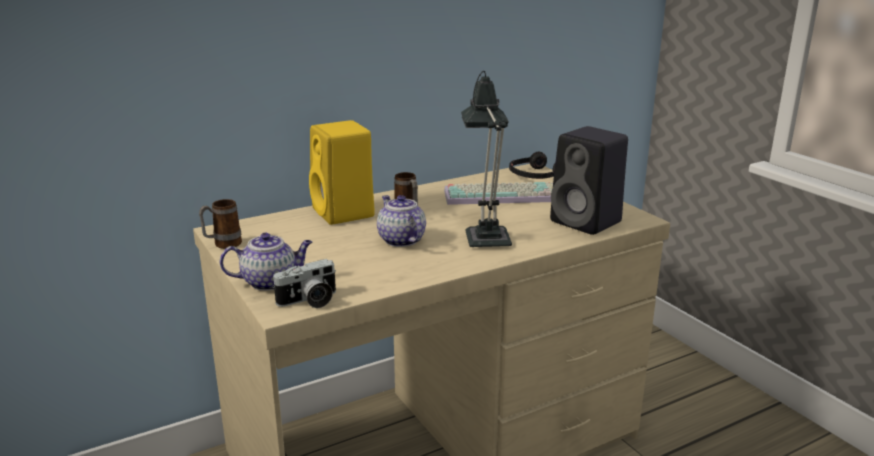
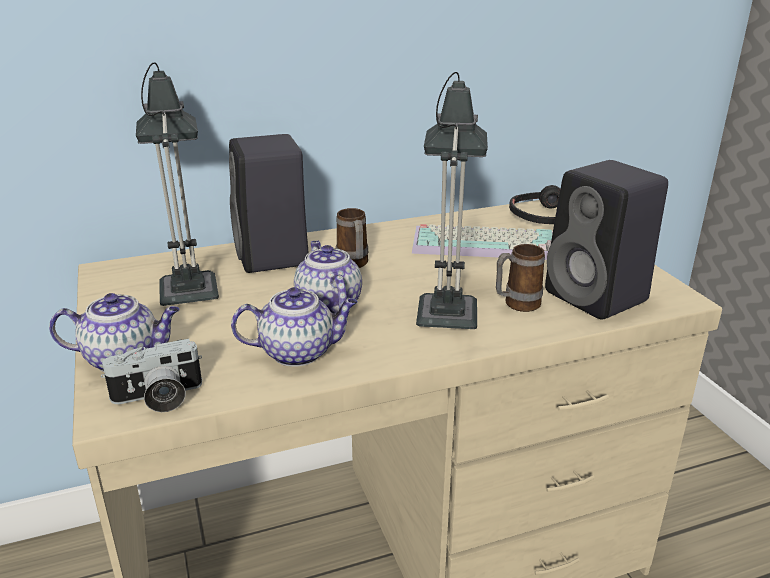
camera: 10 degrees right, 5 degrees up
(222, 245) = (98, 293): mug -> mug (516, 305)
(289, 235) = (188, 285): none -> table lamp
(344, 213) = (273, 257): yellow speaker -> black speaker
(394, 268) = (299, 352): none -> teapot

